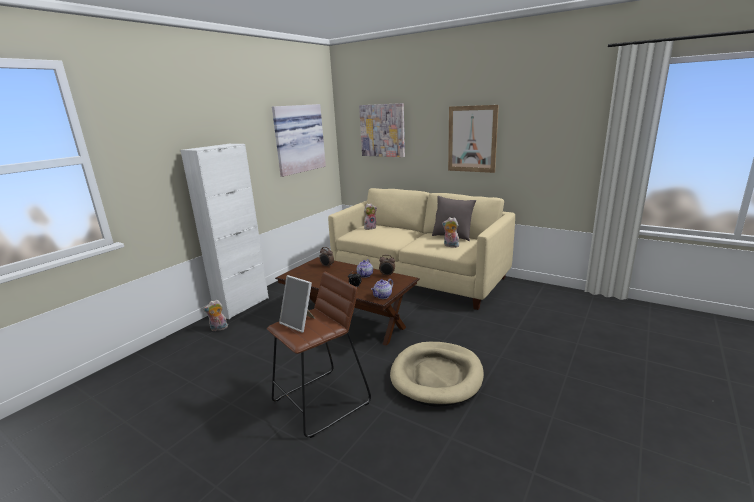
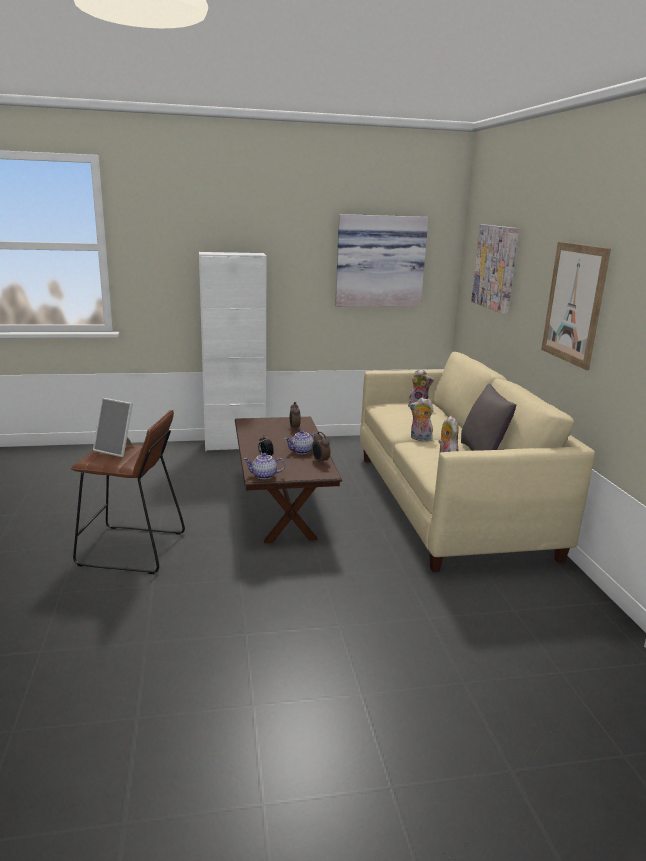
camera: 45 degrees right, 0 degrees up
(218, 329) = (184, 454): plush toy -> plush toy (420, 439)
(299, 323) = (116, 450): picture frame -> picture frame turned 60 degrees counterclockwise
(437, 376) = (244, 595): beige dog bed -> none

